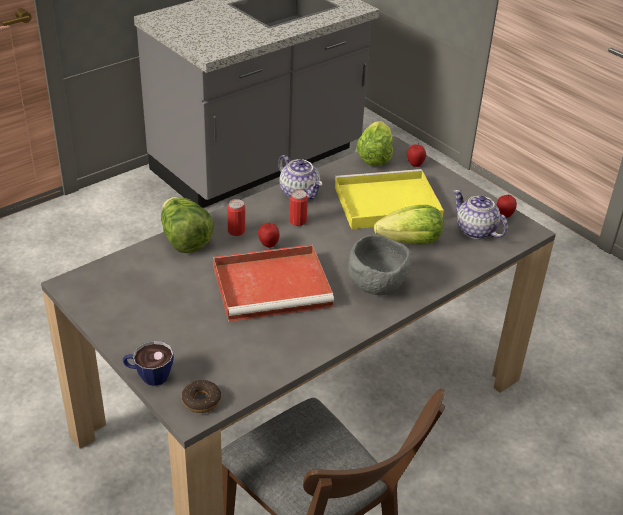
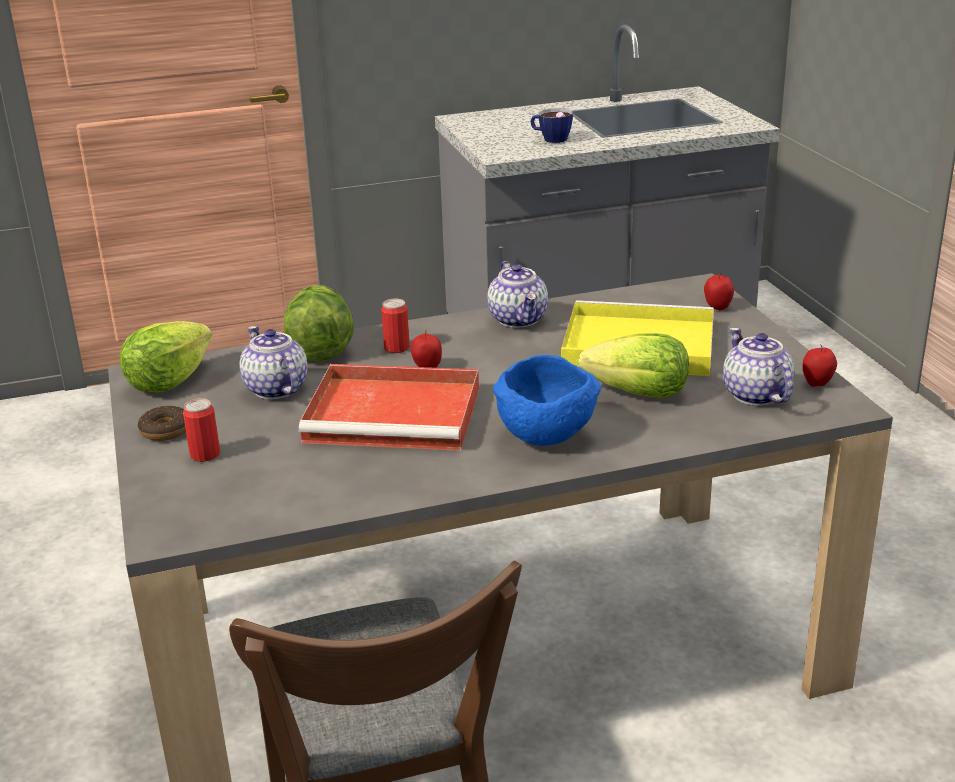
camera: 25 degrees right, 10 degrees down
(148, 375) = (147, 483): cup -> cup (550, 139)
(178, 280) = (275, 389): none -> teapot
(201, 401) = (188, 523): donut -> donut (165, 431)
(298, 221) = (490, 348): can -> can (205, 454)
(374, 157) = (661, 293): lettuce -> lettuce (168, 381)
(377, 285) = (547, 436): grey bowl -> blue bowl

